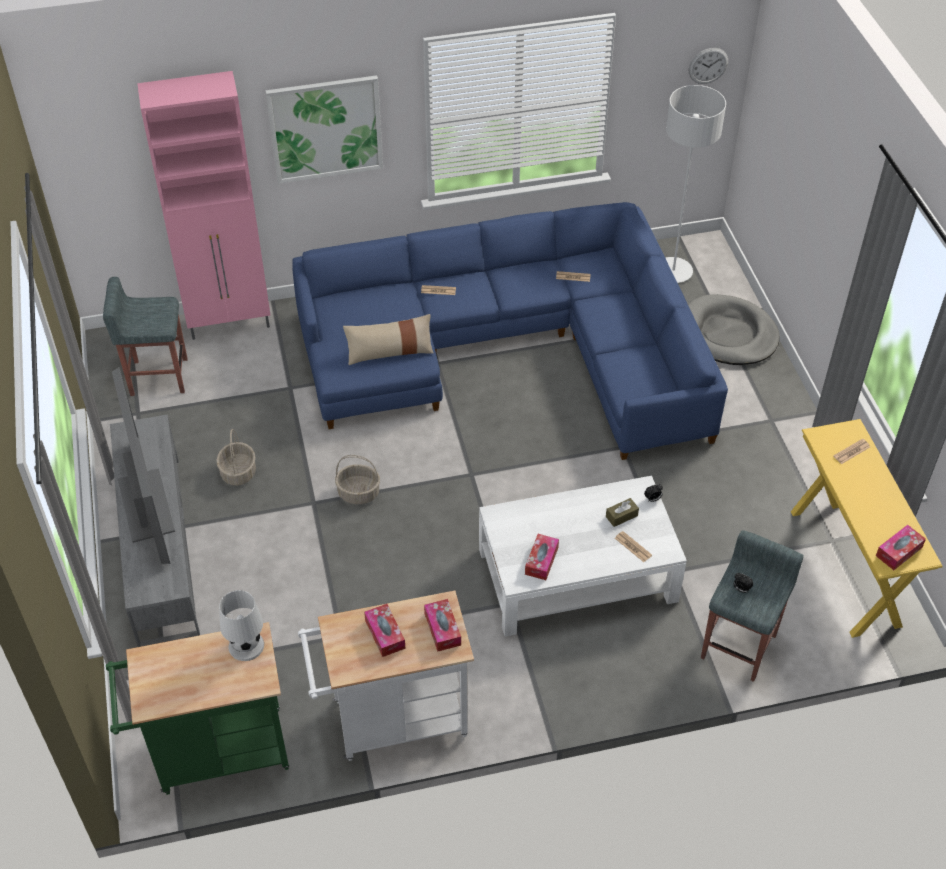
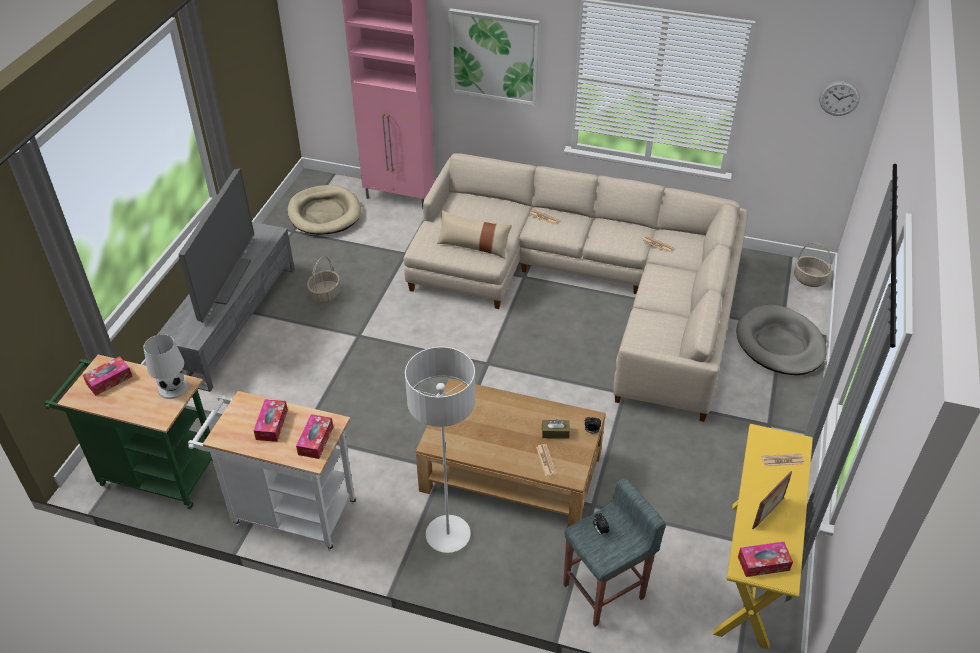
camera: 30 degrees right, 5 degrees down
(158, 376) = (324, 213): grey stool -> beige dog bed
(359, 493) = (395, 342): basket -> basket (809, 279)
(510, 348) = (588, 287): blue sofa -> beige sofa
(541, 561) = (463, 438): tissue box -> tissue box (109, 380)
(578, 575) = (512, 472): white coffee table -> brown coffee table
(673, 271) = (766, 280): grey floor lamp -> grey floor lamp (448, 535)
(873, 505) = (768, 513): none -> picture frame

